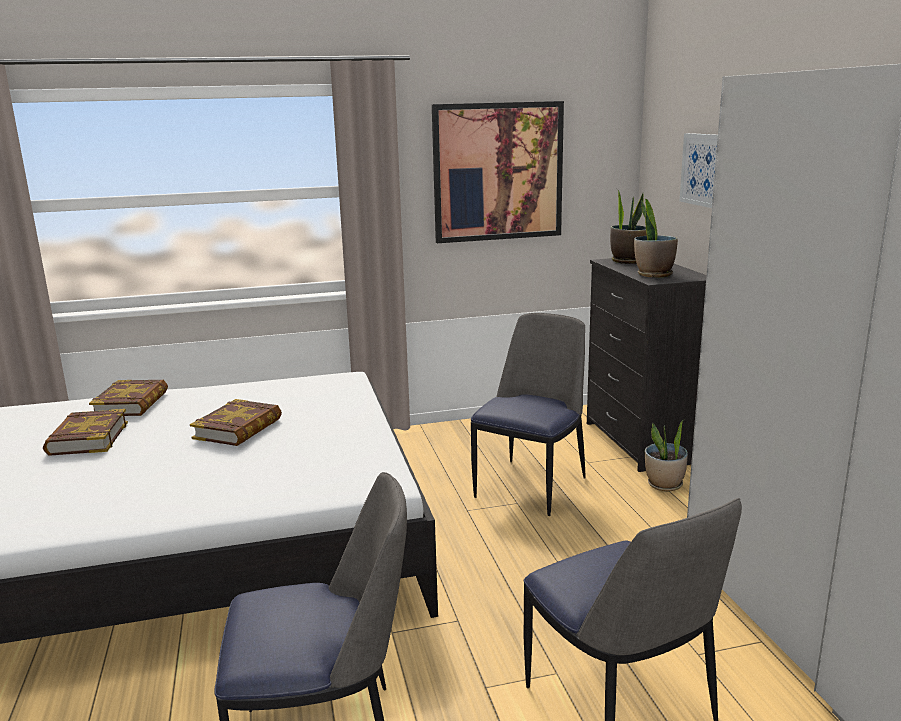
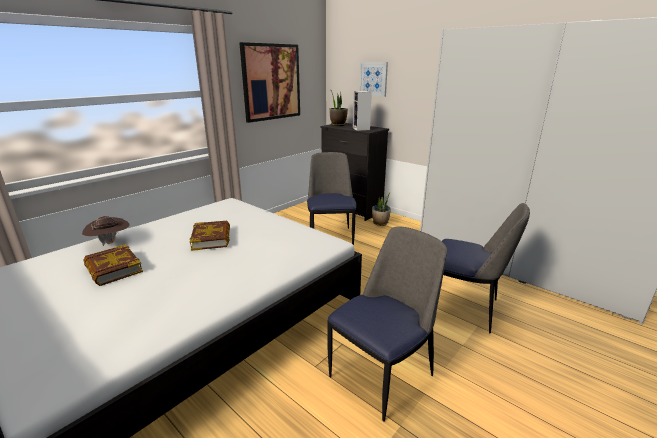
camera: 35 degrees left, 5 degrees up
(131, 404) = (110, 243): book -> brown hat
(653, 275) = (361, 129): potted plant -> speaker

